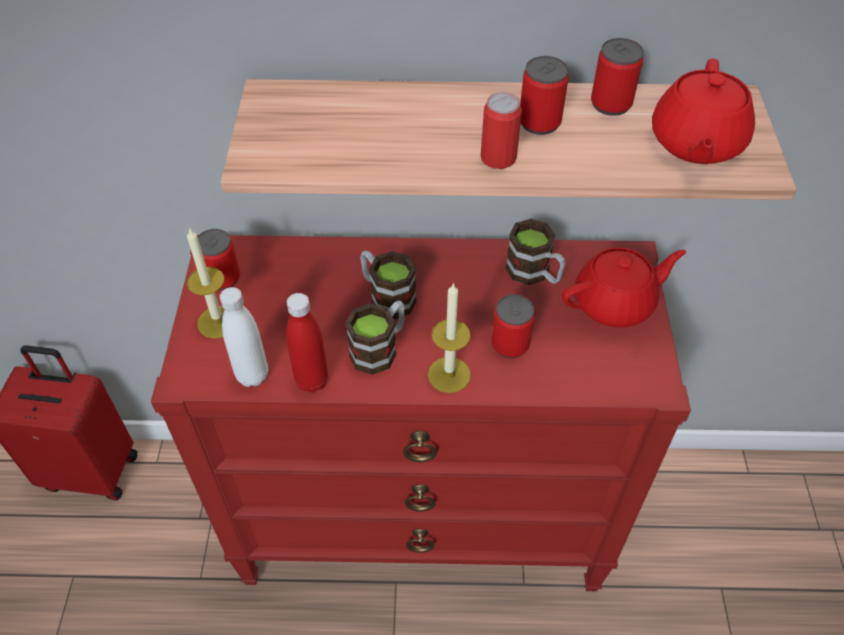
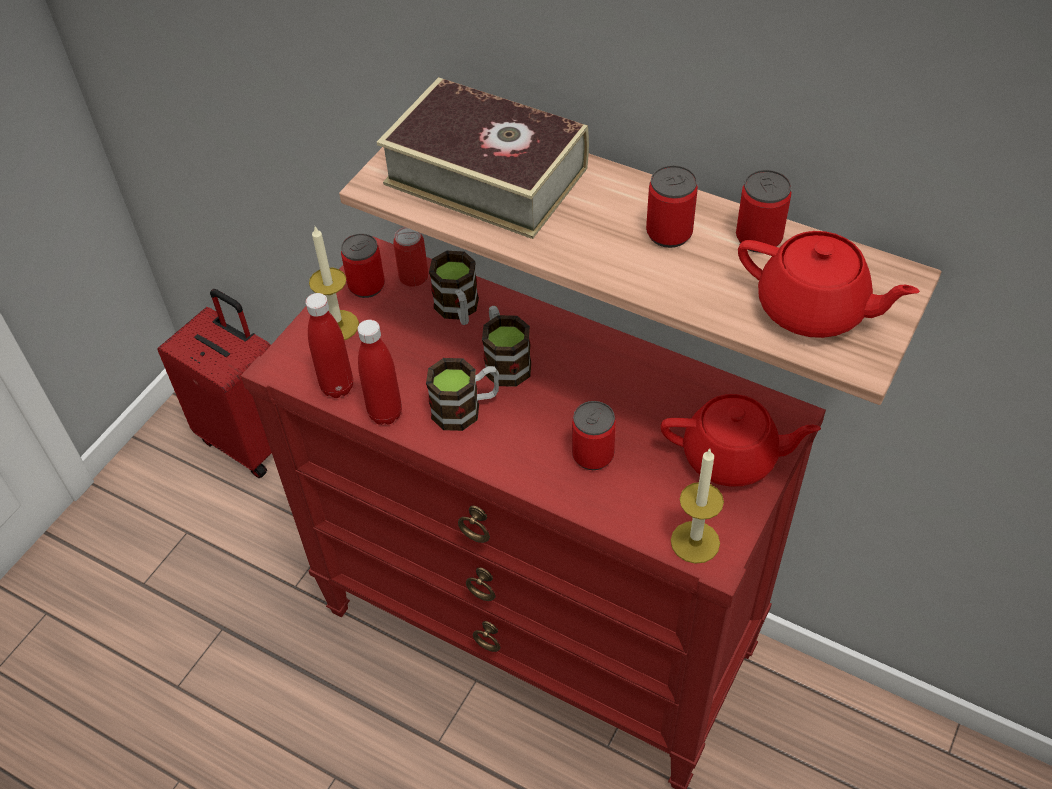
camera: 30 degrees right, 0 degrees up
(252, 375) = (337, 387): white bottle -> red bottle
(349, 125) = (486, 175): none -> book
(449, 375) = (514, 459): candle -> candle (695, 542)
(498, 158) = (599, 255): can -> can (413, 277)
(534, 274) = (668, 394): mug -> mug (458, 310)
(695, 143) = (813, 310): red teapot -> red teapot turned 105 degrees counterclockwise

